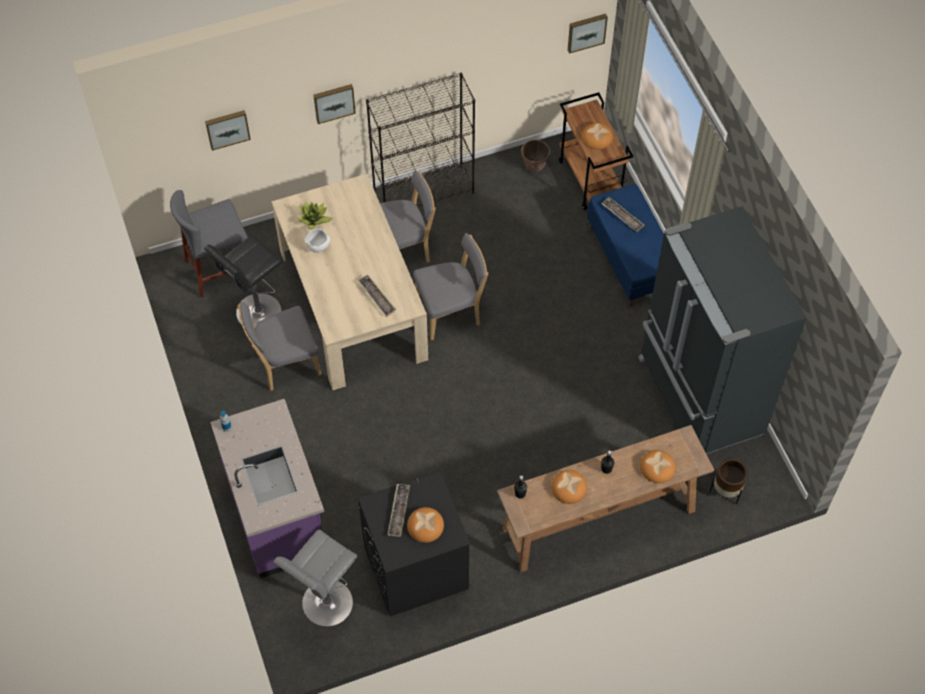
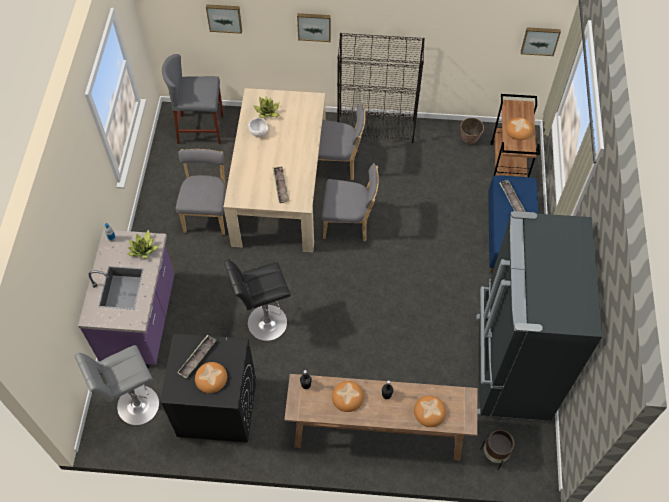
camera: 25 degrees right, 0 degrees up
(256, 314) = (208, 170): black stool -> black stool (264, 323)
(270, 425) = (143, 249): none -> potted plant
(284, 364) = (208, 213): grey chair -> grey chair turned 90 degrees clockwise

